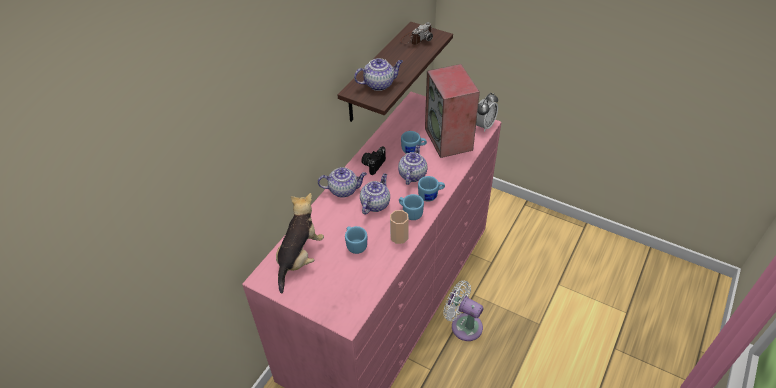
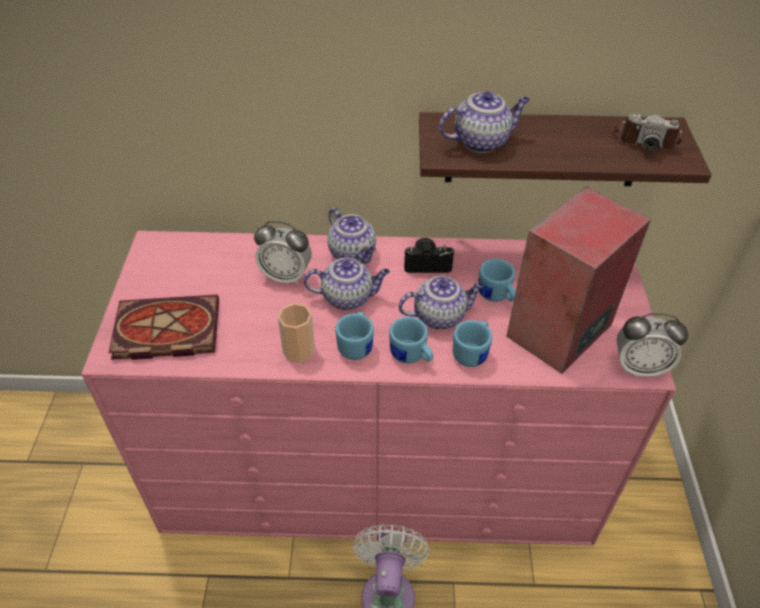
camera: 60 degrees right, 0 degrees up
(299, 257) = (203, 262): plush toy -> none
(340, 224) = (286, 276): none -> alarm clock
(345, 291) = (164, 331): none -> book
(355, 244) = (256, 307): blue mug -> blue mug (473, 352)
(379, 84) = (481, 141): teapot -> teapot turned 60 degrees counterclockwise

